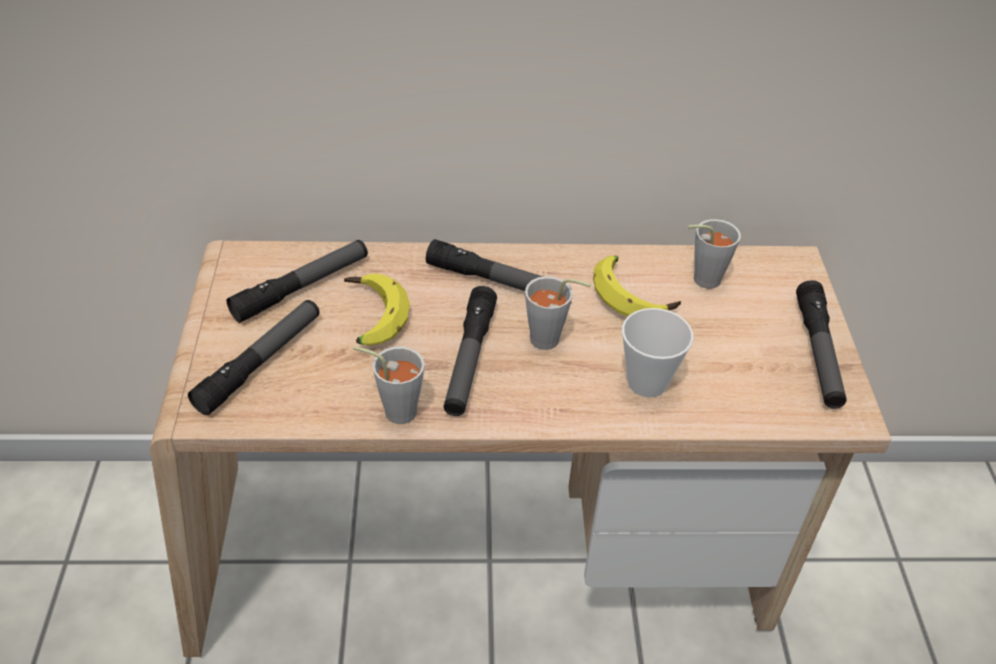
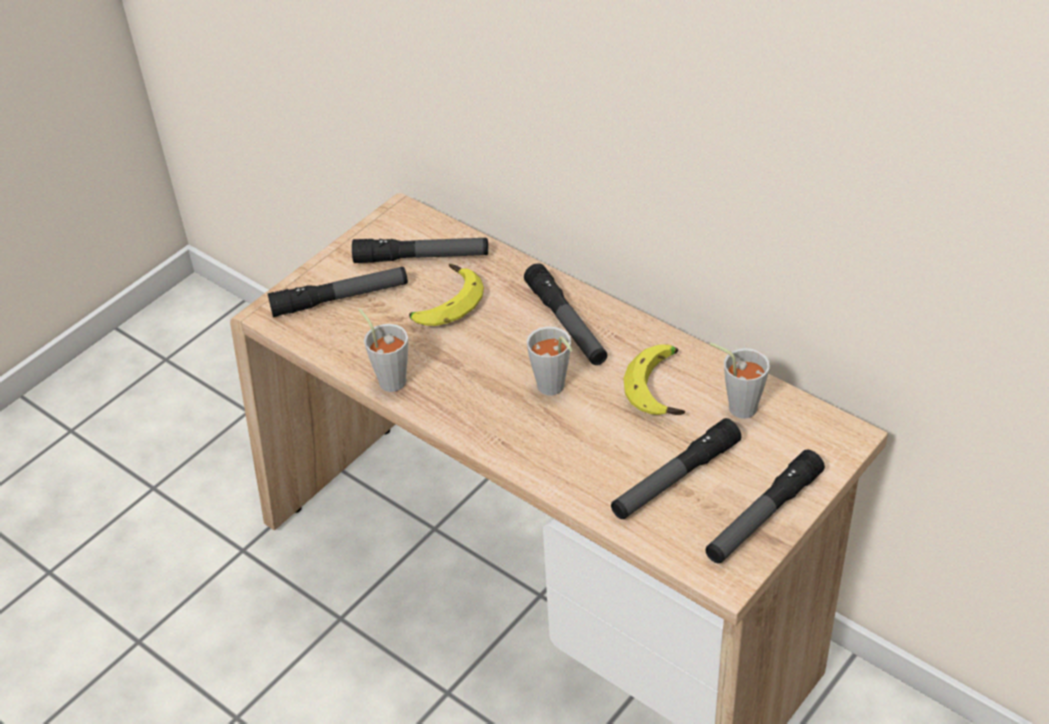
camera: 45 degrees right, 0 degrees up
(469, 359) = (479, 370): flashlight -> flashlight (675, 478)
(647, 382) = (590, 459): cup -> none

